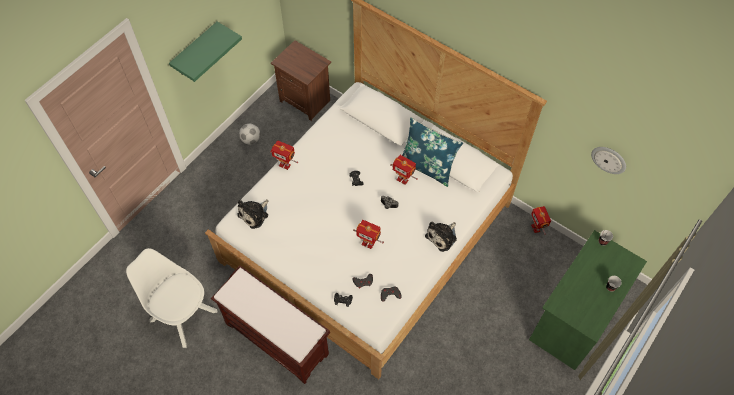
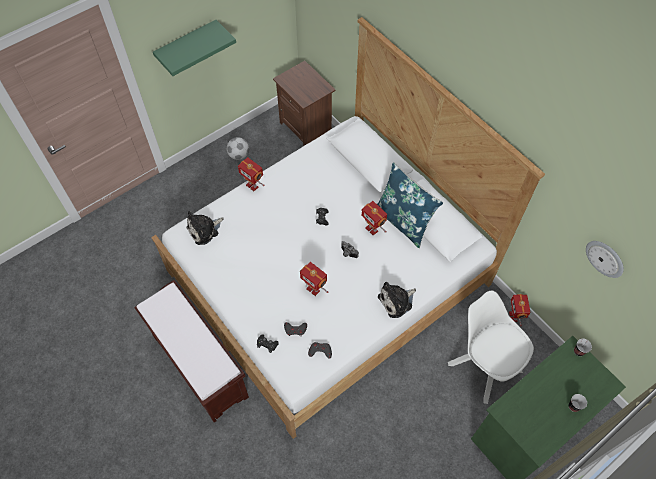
camera: 15 degrees right, 0 degrees up
(182, 314) = (114, 316): white chair -> white chair (483, 365)

